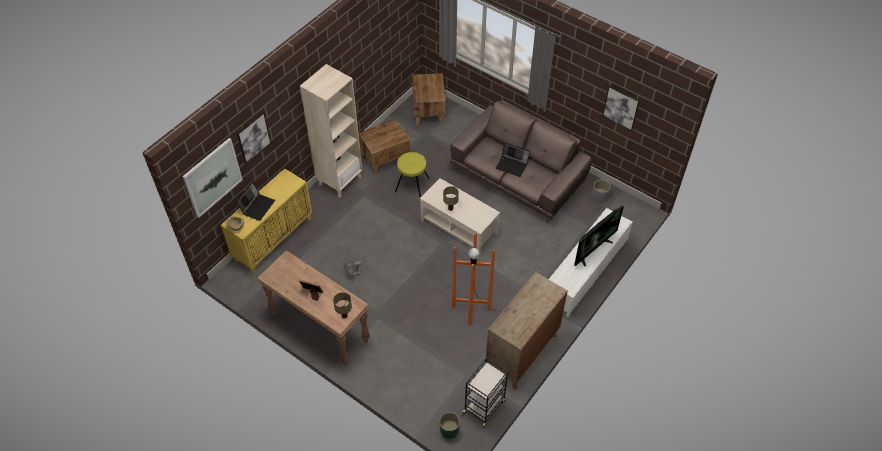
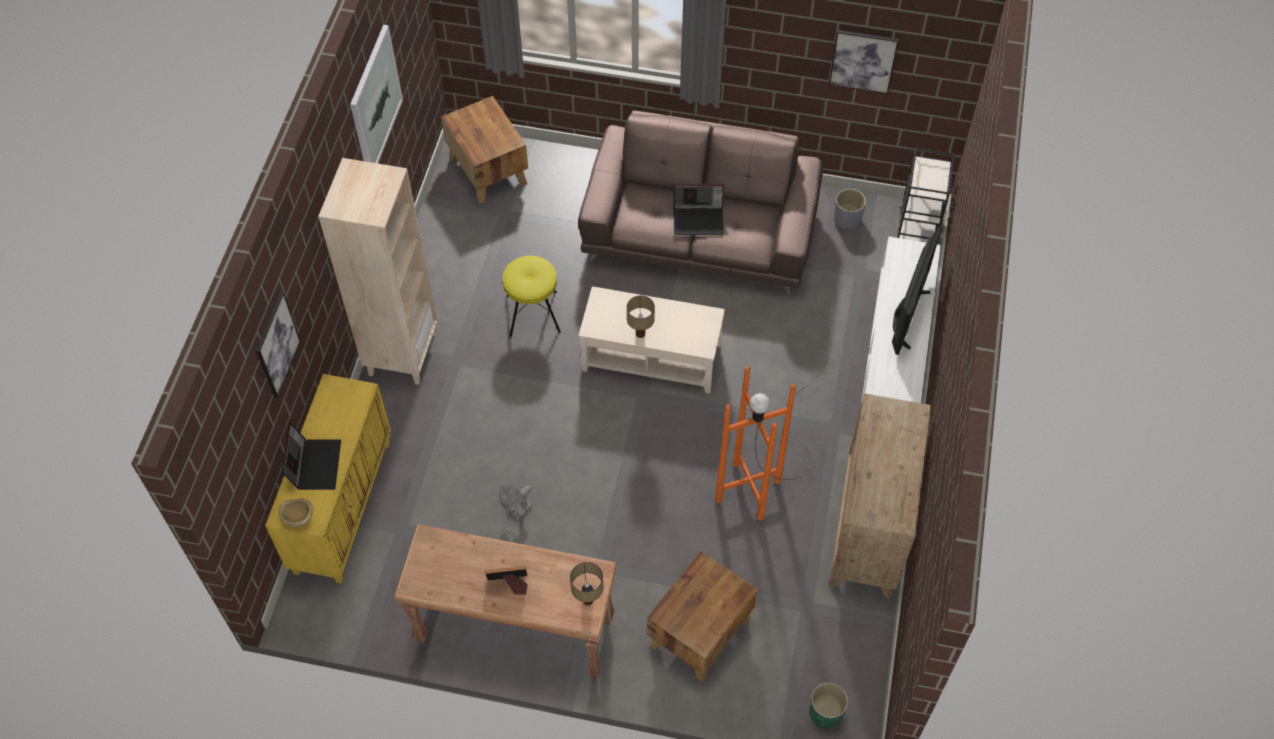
camera: 25 degrees left, 5 degrees up
(212, 177) = (240, 449): picture -> picture (375, 101)
(386, 159) = (462, 284): brown side table -> brown side table (701, 632)
(484, 406) = (858, 648): black cart -> black cart (916, 231)

